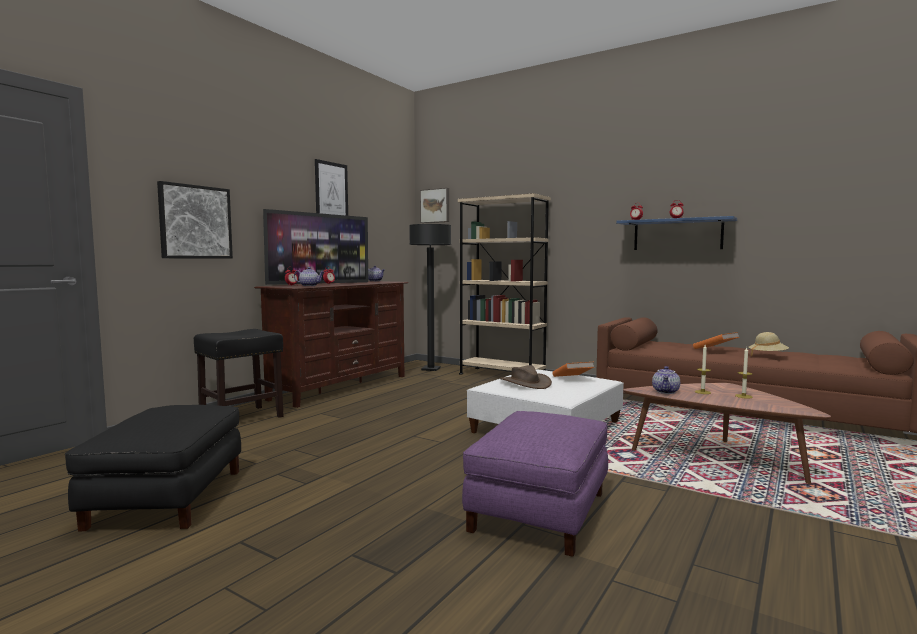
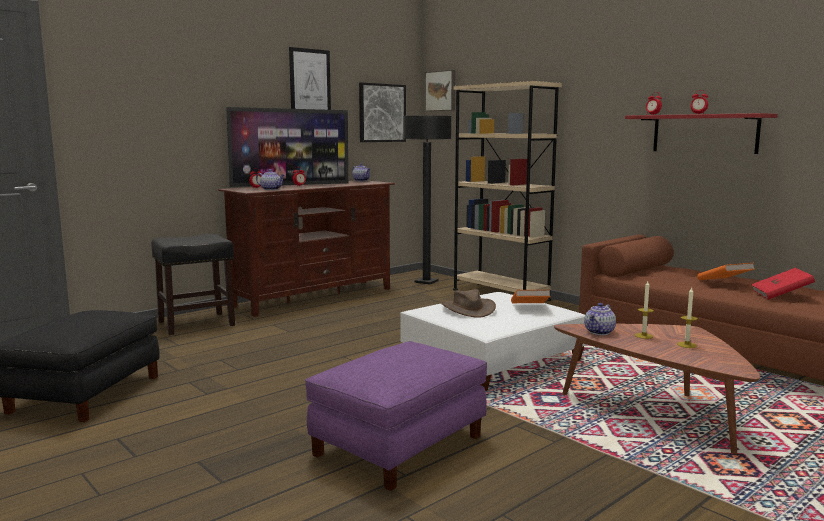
camera: 15 degrees right, 5 degrees up
(195, 222) = (154, 124): picture -> picture (381, 113)
(677, 235) = (704, 133): blue shelf -> red shelf
(767, 356) = (780, 295): beige hat -> red book

